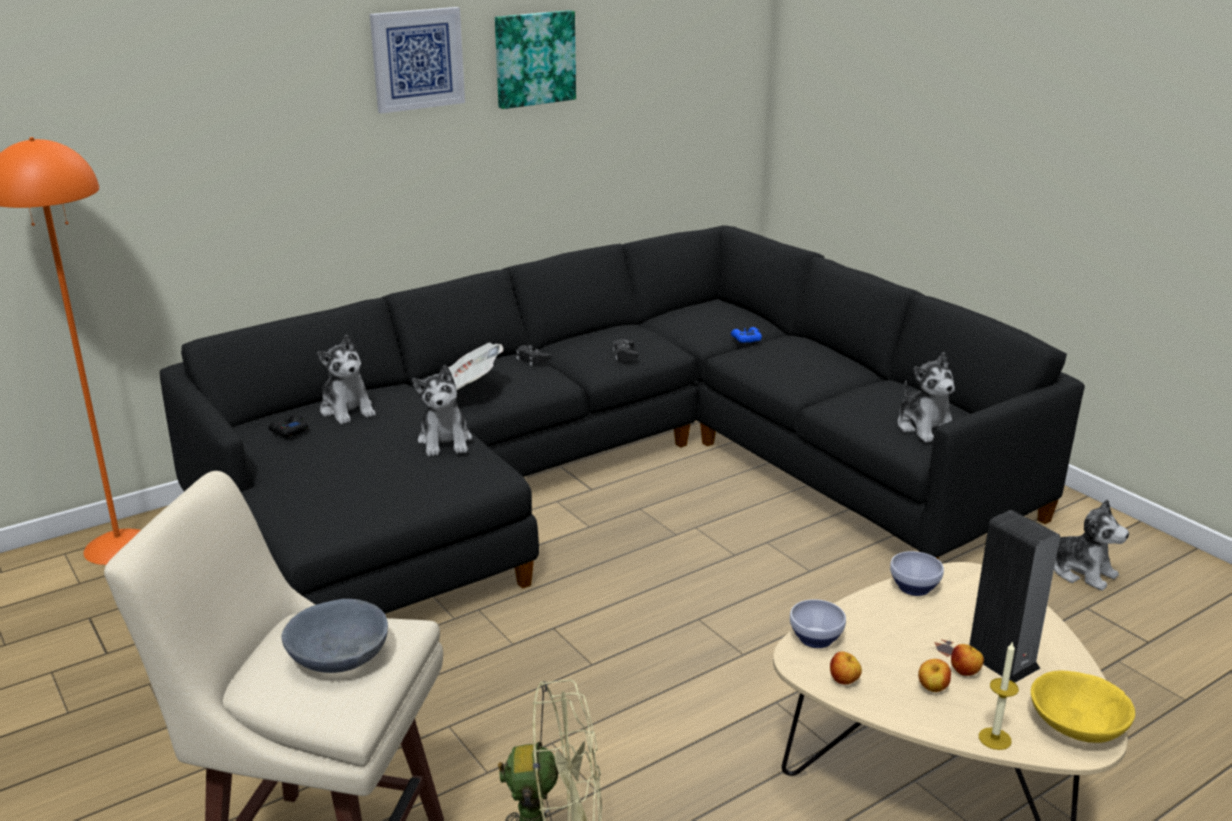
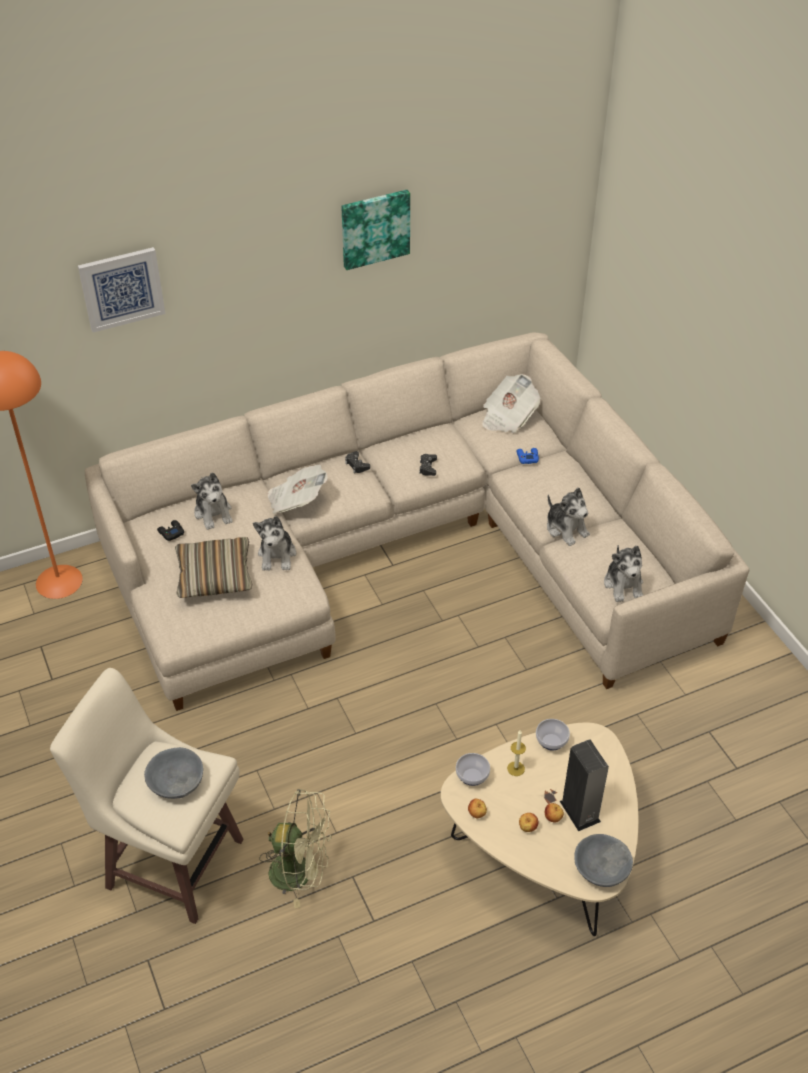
camera: 10 degrees right, 20 degrees up
(359, 464) = (214, 576): none -> pillow
(417, 59) = (276, 244): picture -> picture (122, 288)
(608, 476) = (408, 552): black sofa -> beige sofa
(706, 312) = (507, 416): none -> newspaper
(994, 738) = (548, 870): candle -> candle (516, 768)
(1076, 726) = (600, 868): yellow bowl -> grey bowl
(1081, 572) = (721, 697): plush toy -> plush toy (566, 528)

